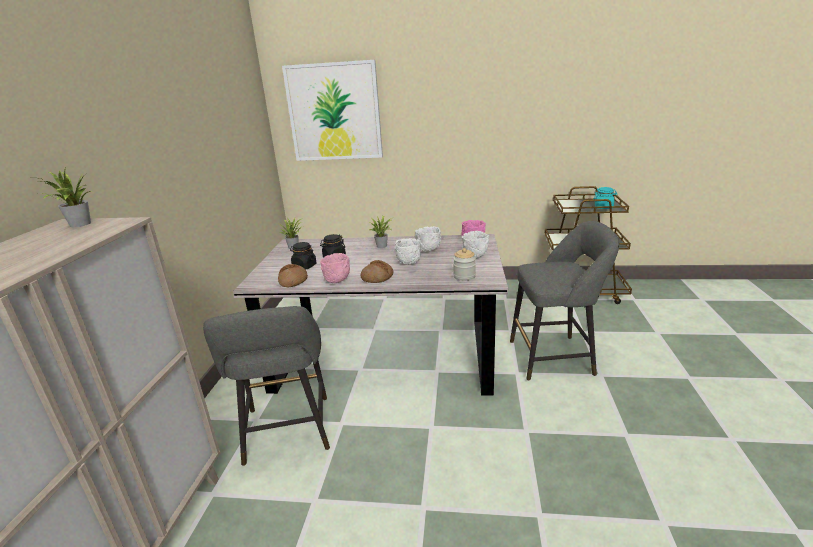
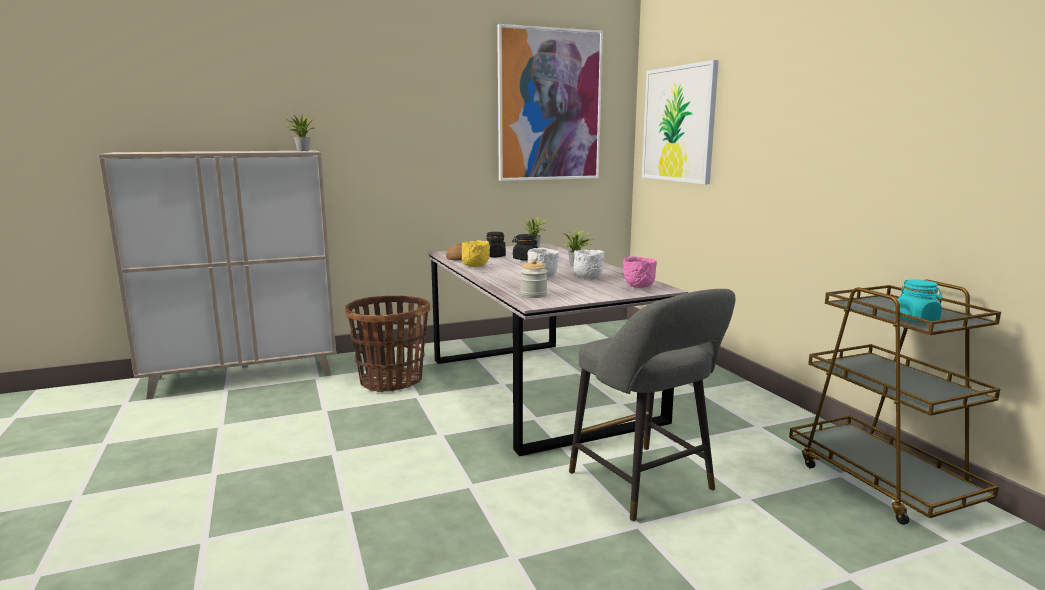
camera: 60 degrees right, 10 degrees down
(226, 106) = (549, 105): none -> picture
(287, 433) = (391, 381): grey stool -> basket
(338, 281) = (475, 267): pink bowl -> yellow bowl
(377, 277) = (496, 274): bread -> none
(475, 256) = (596, 292): white bowl -> none

